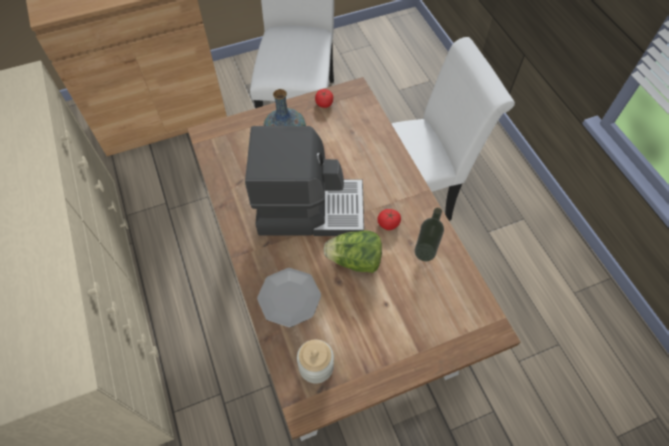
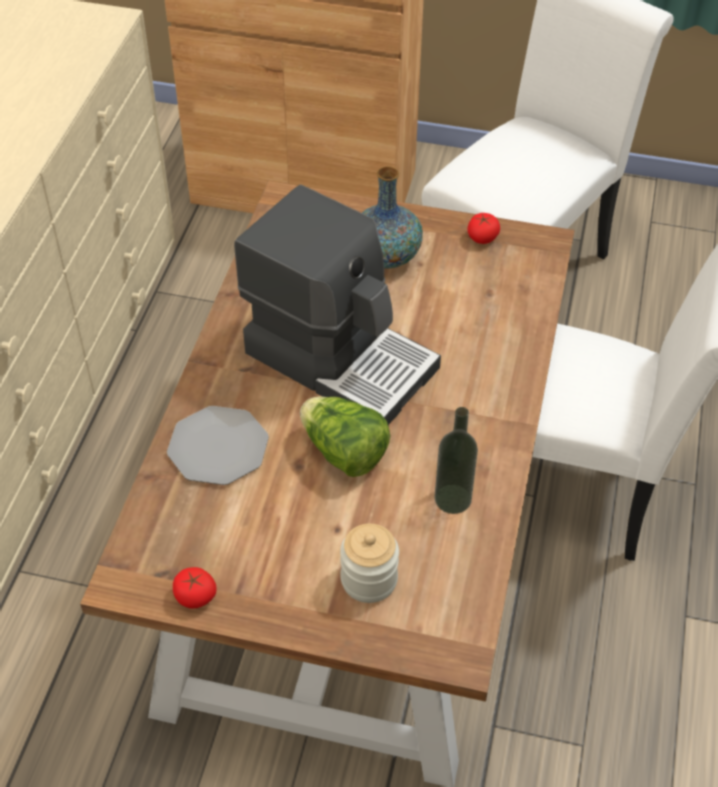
camera: 35 degrees right, 10 degrees down
(316, 366) = (180, 545): jar -> jar (369, 579)
(388, 223) = (433, 434): tomato -> tomato (195, 596)

